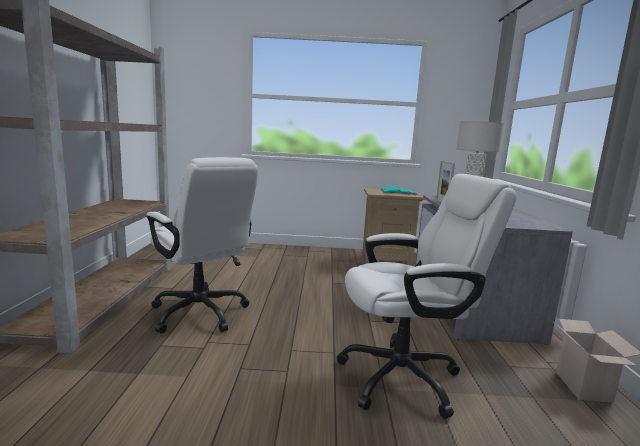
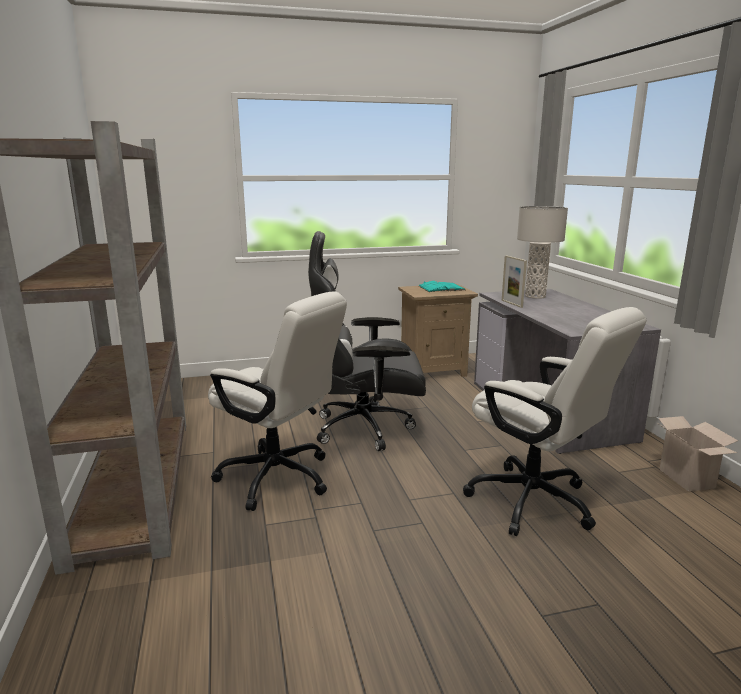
camera: 15 degrees left, 5 degrees up
(301, 291) = (369, 428): none -> black office chair
(405, 378) = (536, 504): white office chair -> white office chair turned 75 degrees clockwise

